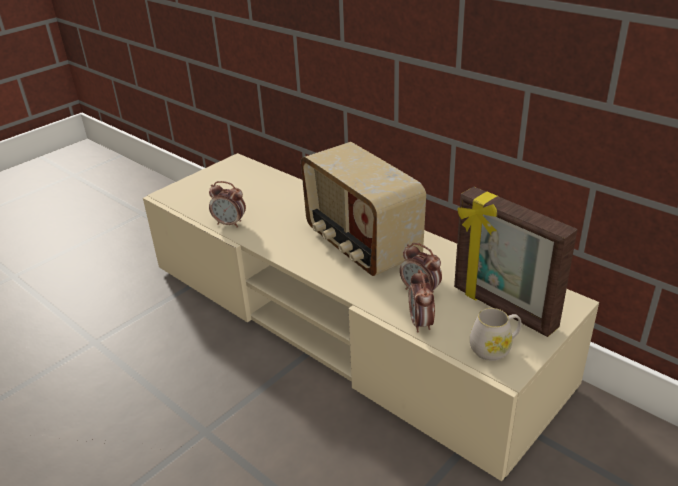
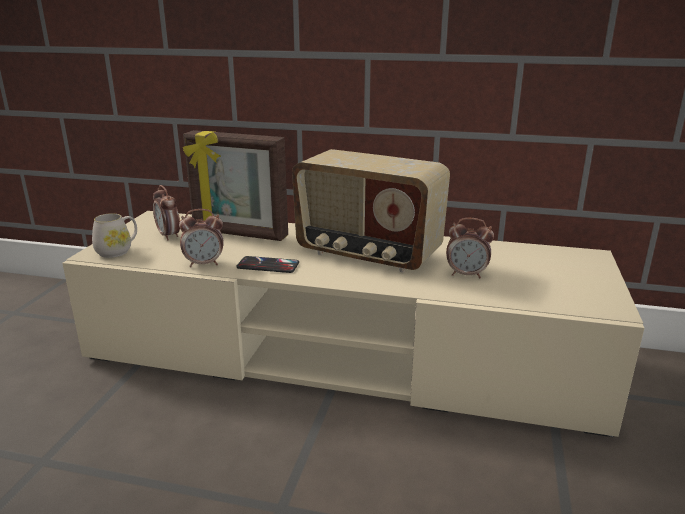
camera: 30 degrees left, 10 degrees down
(272, 237) = (268, 265): none -> phone
(421, 323) = (498, 296): alarm clock -> alarm clock (169, 236)
(494, 348) = (582, 298): white mug -> white mug (118, 251)
(503, 308) = (549, 270): picture frame -> picture frame (239, 234)

